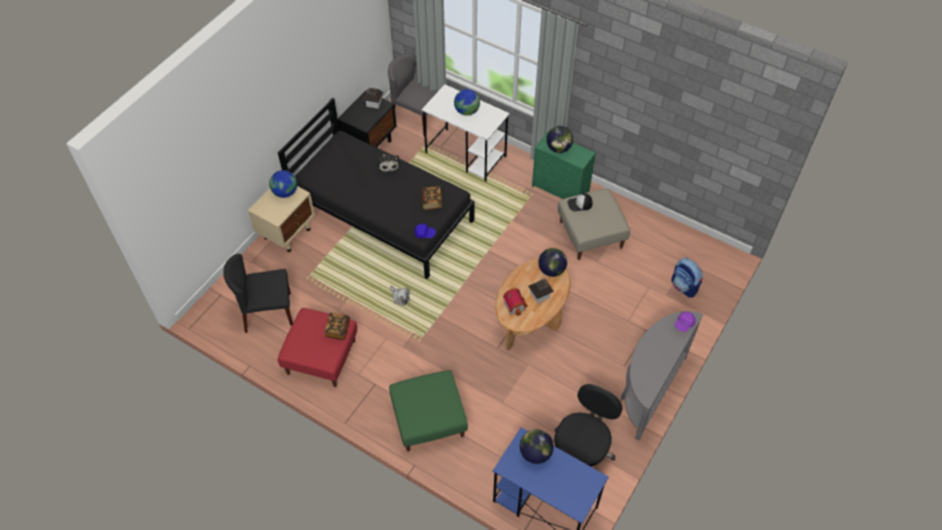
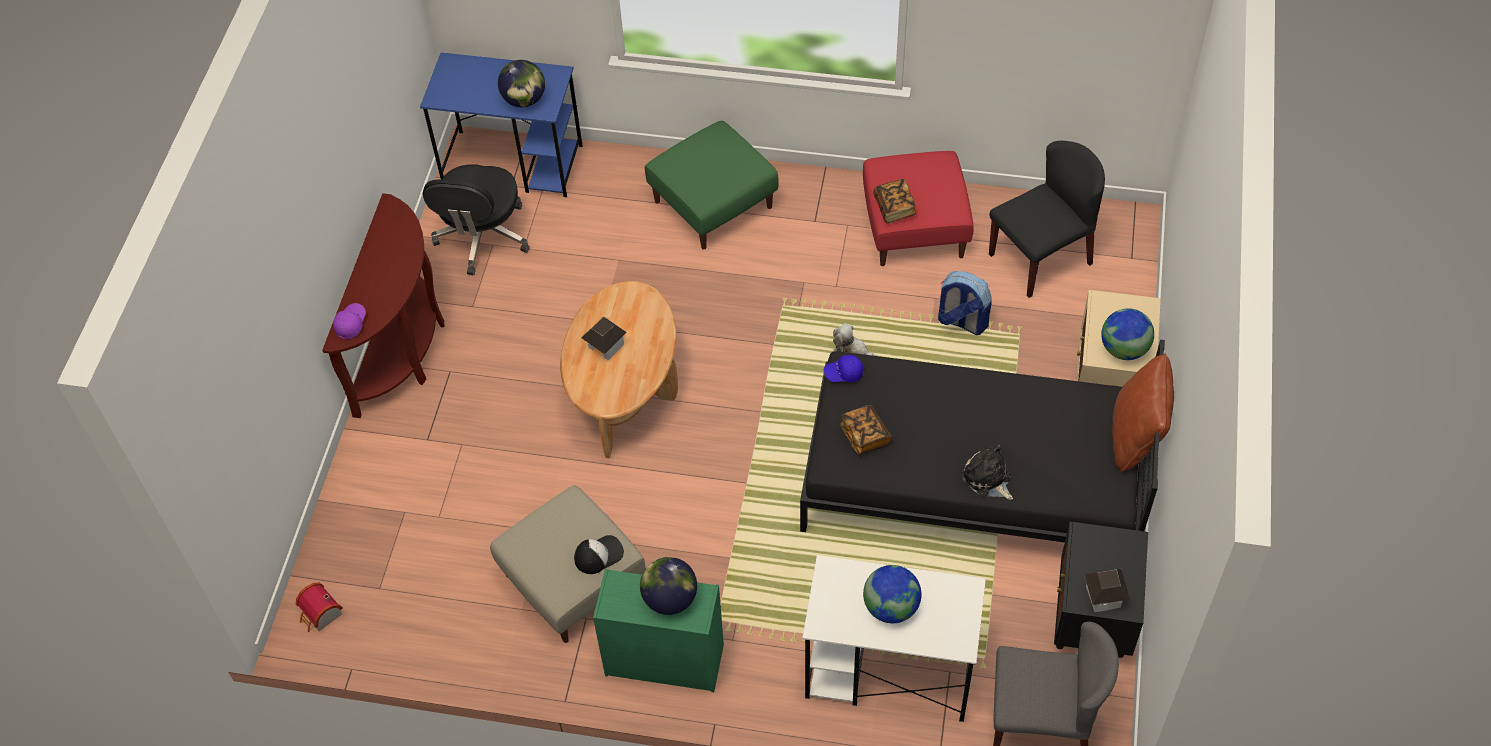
camera: 160 degrees right, 0 degrees up
(310, 160) = (1135, 437): none -> brown pillow
(515, 305) = (638, 316): toy house -> toy house (321, 615)
(552, 270) = (601, 393): globe -> none
(648, 390) = (403, 349): grey console table -> brown console table
(684, 287) = (375, 538): backpack -> backpack (961, 321)

